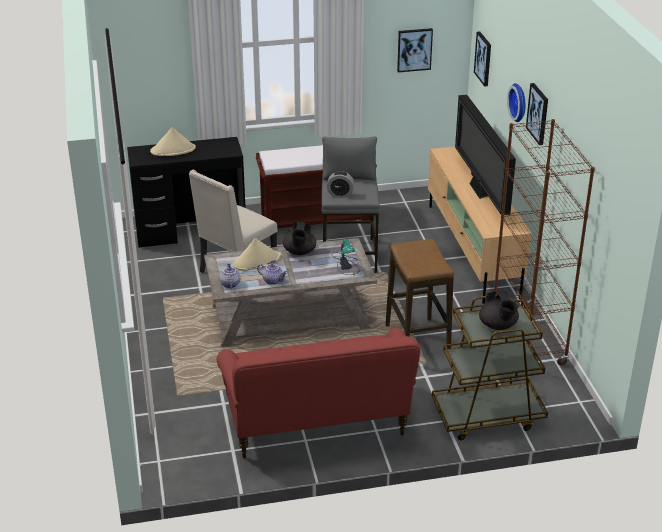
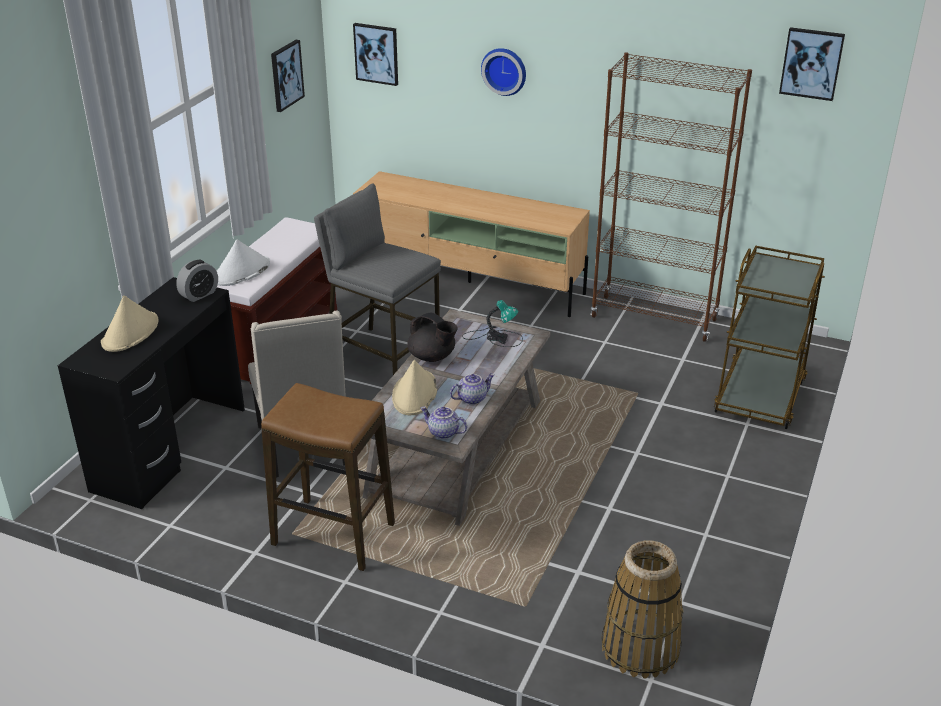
camera: 55 degrees left, 0 degrees up
(180, 448) = (640, 648): none -> basket
(287, 155) = (241, 272): none -> white hat
(317, 423) = (680, 512): red sofa -> none
(340, 194) = (390, 270): alarm clock -> alarm clock (199, 295)
(417, 341) = (594, 382): stool -> stool (334, 534)
(479, 191) = (477, 203): television -> none
(498, 325) = (782, 278): black teapot -> none
(538, 113) = (564, 65): picture -> picture (811, 63)

